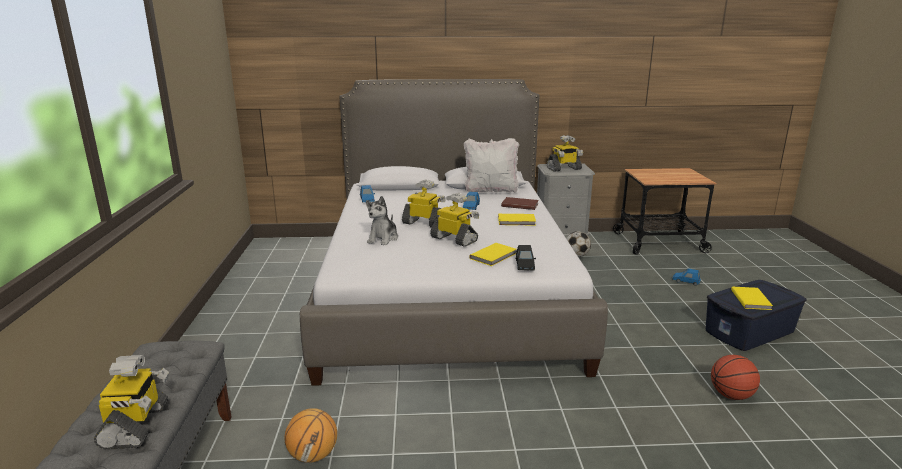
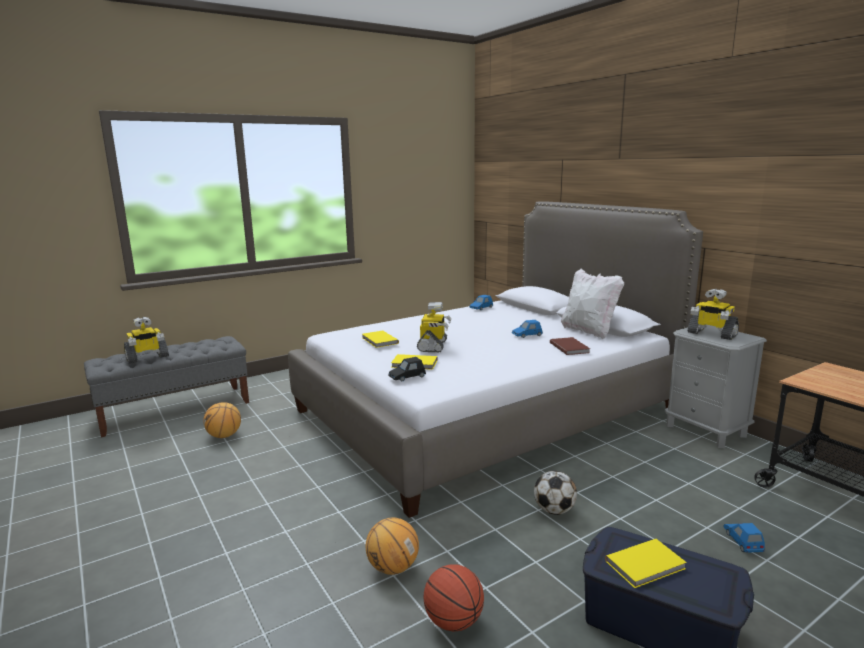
camera: 60 degrees right, 5 degrees down
(383, 239) = (402, 329): plush toy -> none
(424, 223) = (455, 331): toy robot -> none
(517, 221) = (517, 355): yellow book -> yellow book (379, 341)
(577, 255) = (678, 449): football -> football (554, 510)
(660, 403) = (392, 568): none -> basketball

